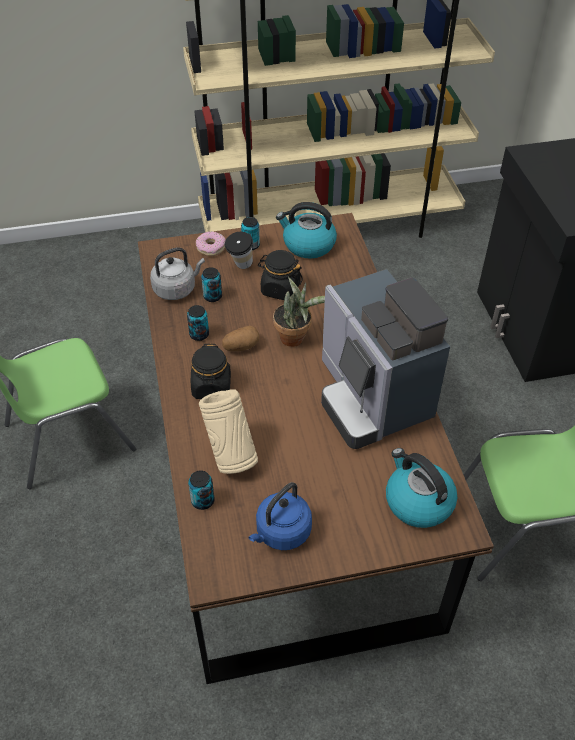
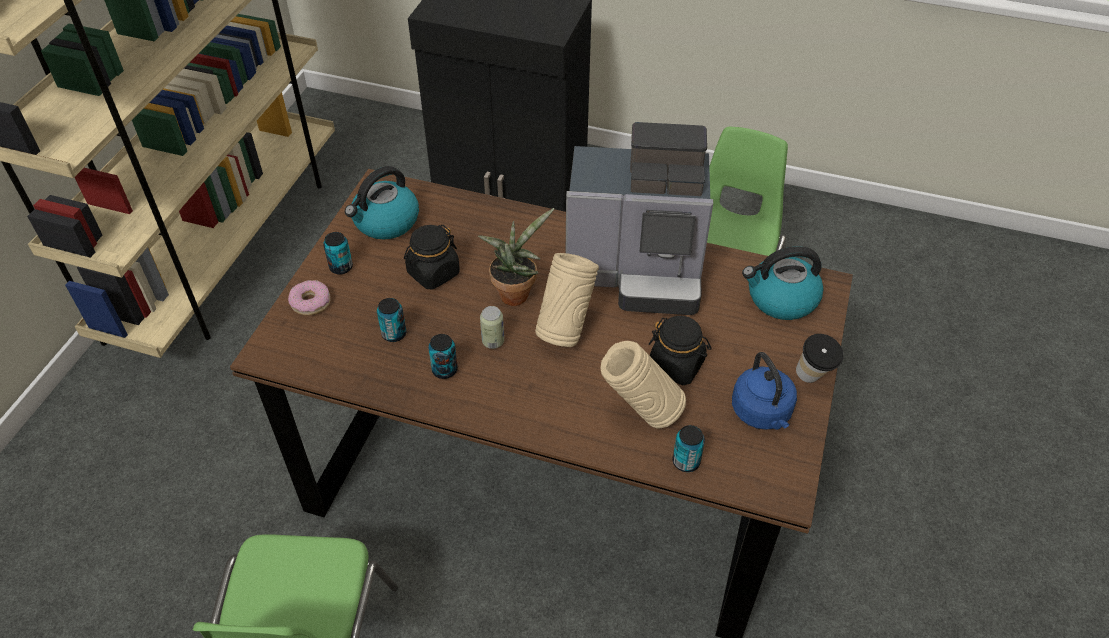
camera: 60 degrees left, 0 degrees up
(177, 289) = (352, 361): grey kettle -> none
(211, 387) = (533, 391): black jar -> black jar (676, 365)
(240, 267) = (368, 290): cup -> cup (812, 379)
(241, 347) = (493, 341): potato -> can
(280, 380) = (565, 329): none -> beige vase

